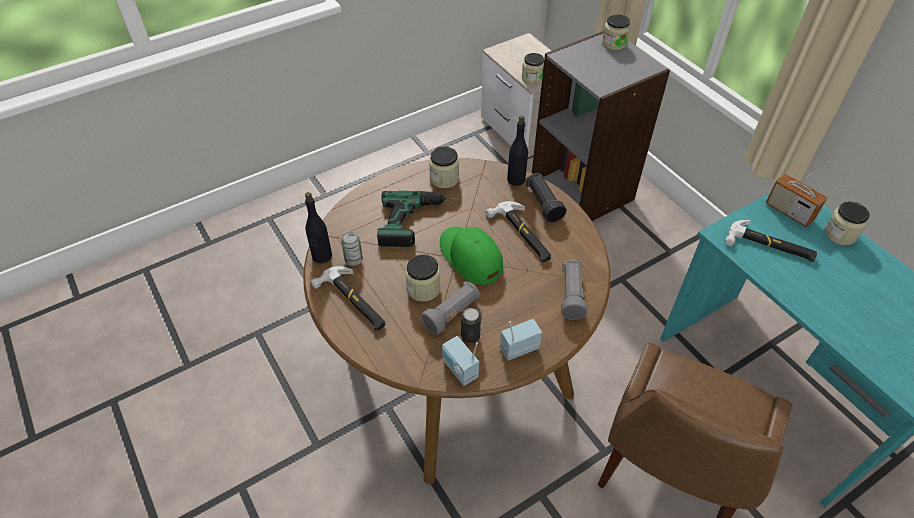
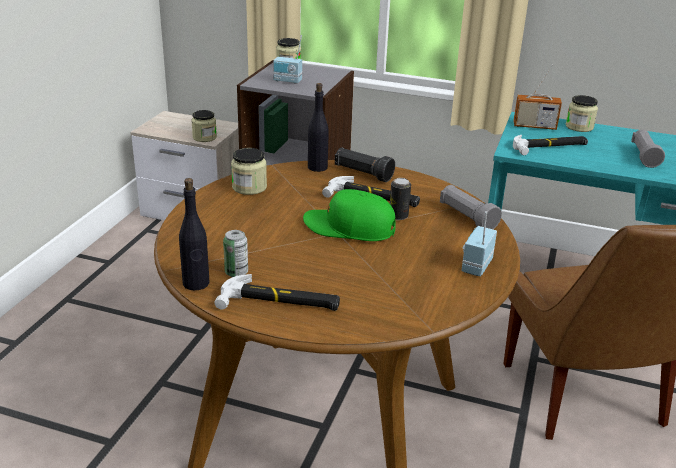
camera: 40 degrees left, 20 degrees down
(419, 221) = (266, 222): power drill -> none
(423, 288) = (337, 264): jar -> none
(452, 314) = (388, 269): grey flashlight -> grey flashlight (644, 157)
(459, 370) = (450, 302): radio -> radio (287, 81)
(470, 336) = (425, 276): can -> can (398, 216)

